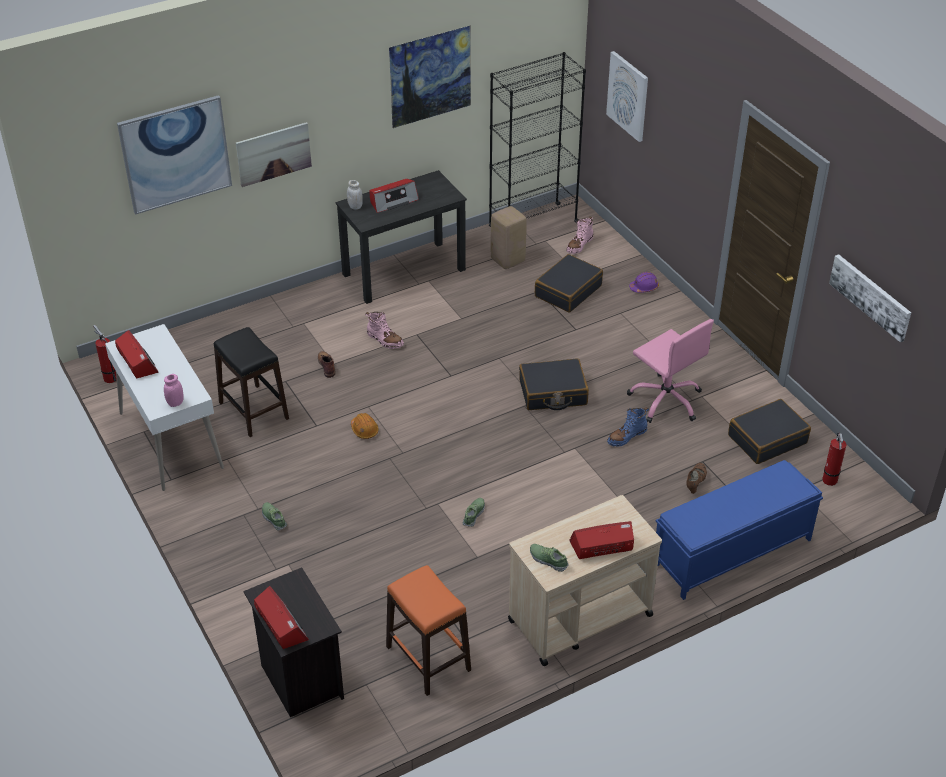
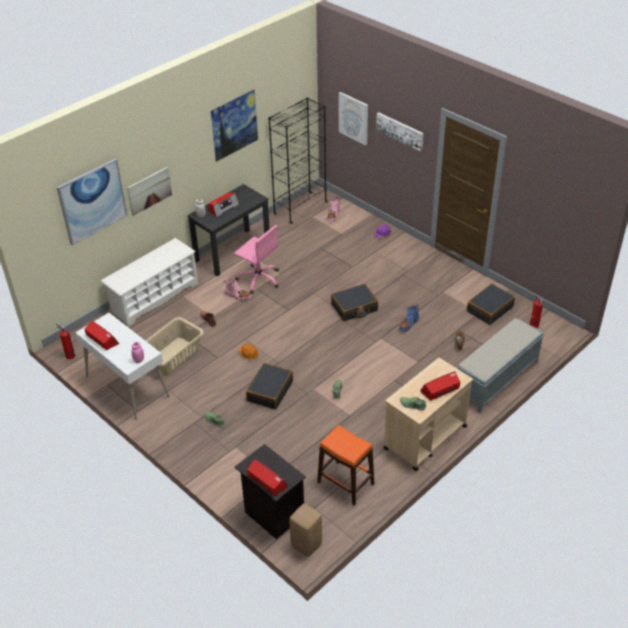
camera: 15 degrees left, 0 degrees up
(254, 410) = (173, 356): black stool -> beige laundry basket
(263, 317) = (154, 297): none -> white shoe rack
(507, 260) = (293, 233): beige stool -> beige stool (306, 545)
(568, 291) = (338, 244): black suitcase -> black suitcase (269, 391)
(666, 400) = (422, 298): pink office chair -> pink office chair (259, 279)
(731, 552) = (496, 379): blue bench -> grey bench
(871, 296) = (544, 211): picture -> picture (400, 131)

